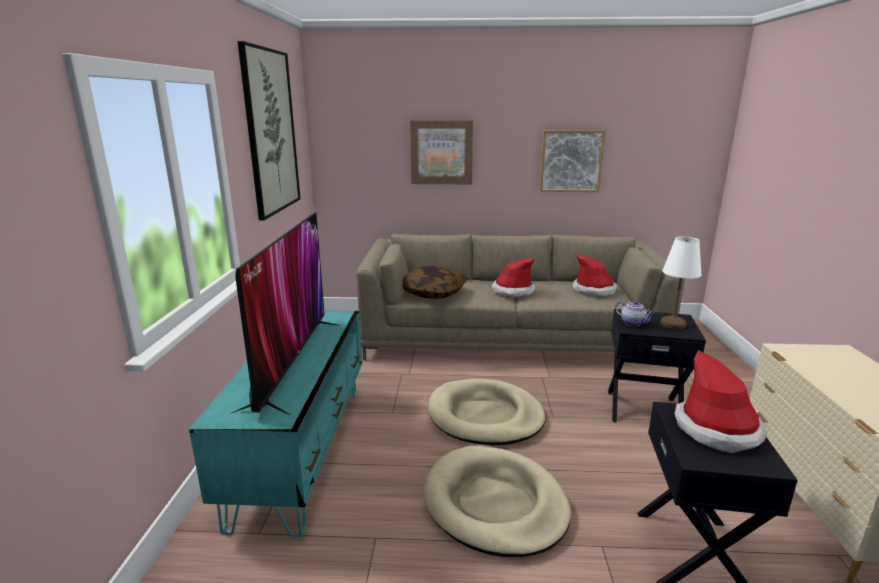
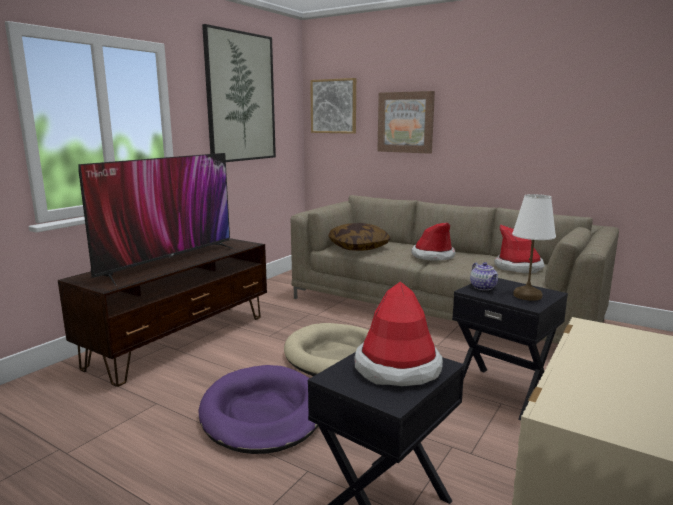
camera: 30 degrees right, 5 degrees down
(303, 449) = (181, 341): turquoise tv stand -> brown tv stand
(495, 504) = (262, 413): beige dog bed -> purple dog bed
(571, 161) = (533, 132): picture -> picture (333, 106)

